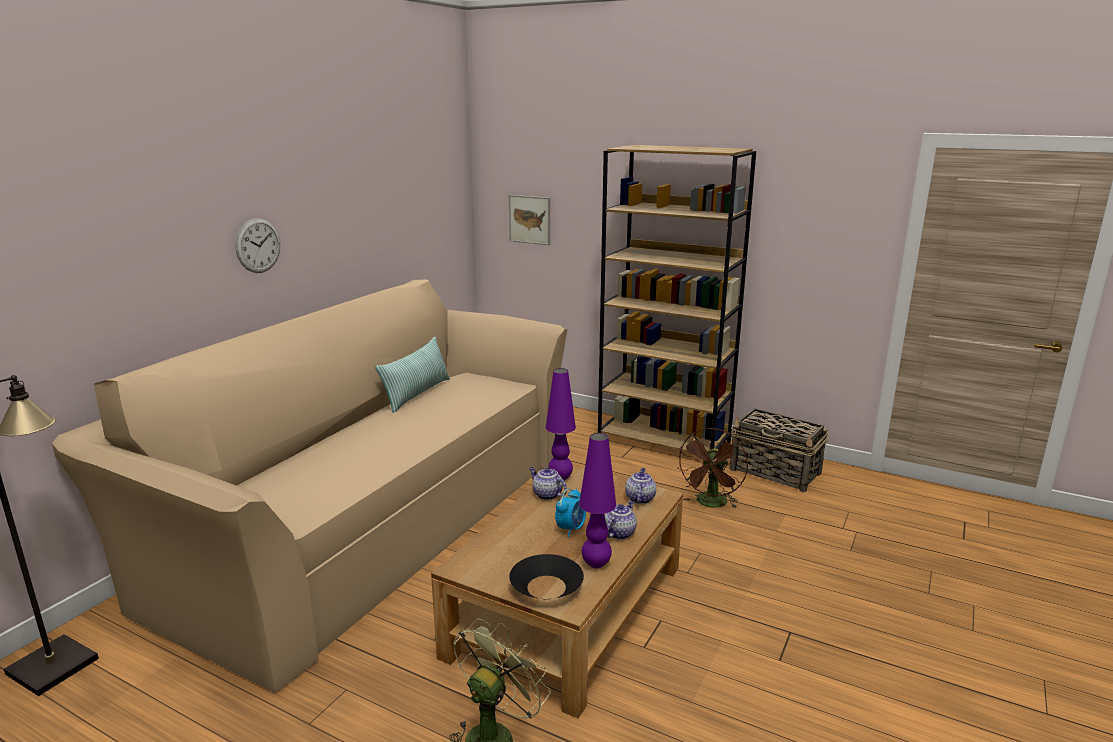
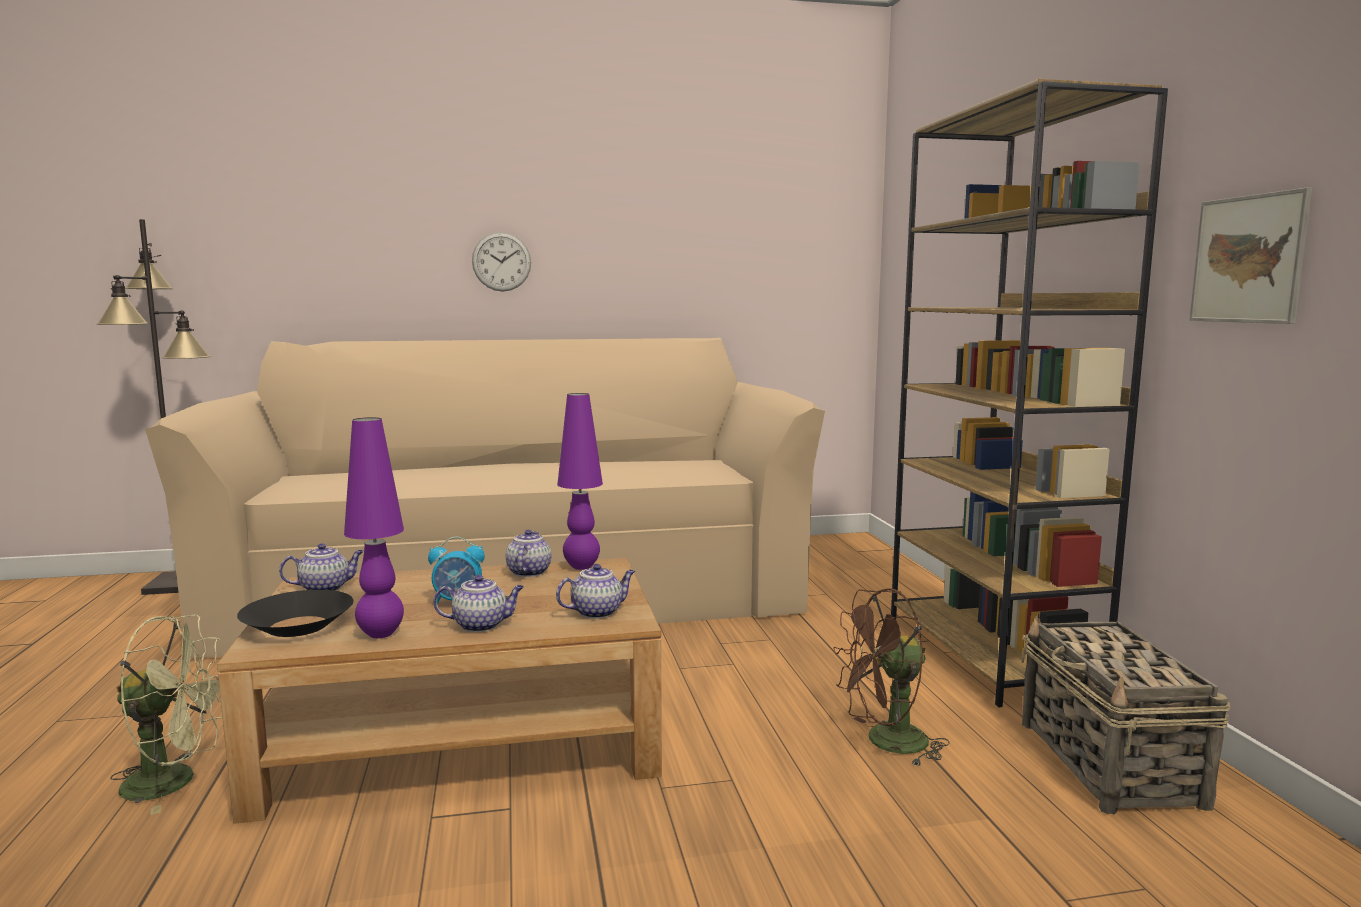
camera: 50 degrees right, 10 degrees down
(417, 394) = (619, 460): pillow -> none
(481, 563) = (325, 588): none -> teapot
(529, 219) = (920, 282): picture -> picture (1248, 259)

